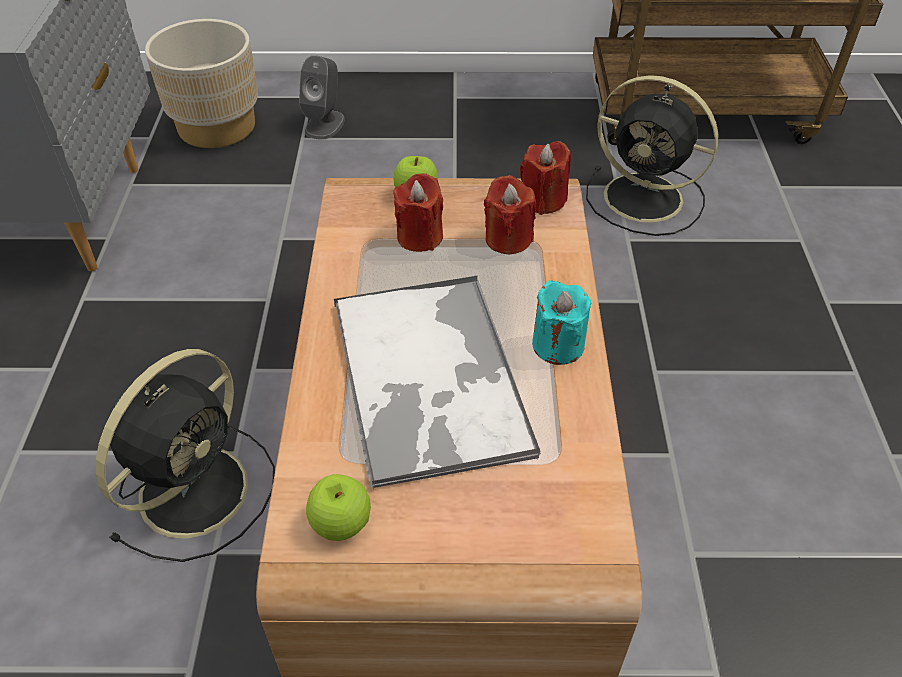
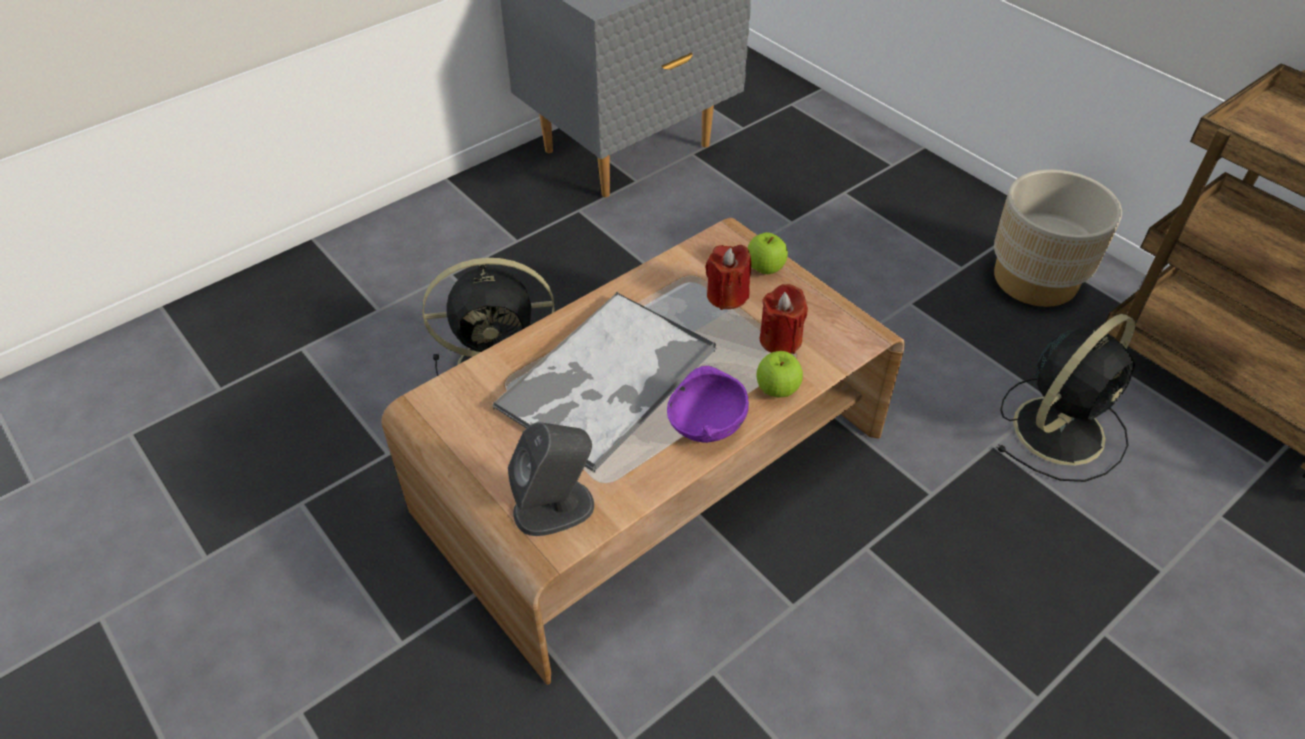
camera: 50 degrees right, 0 degrees up
(216, 127) = (795, 147): beige planter -> beige planter (1035, 279)
(325, 124) = (874, 193): grey speaker -> grey speaker (555, 508)
(341, 524) = (457, 411): apple -> apple (777, 390)
(543, 200) = (846, 333): red candle -> none
(558, 345) = (705, 426): turquoise candle -> purple bowl
(646, 199) = (1061, 428): black fan -> black fan turned 120 degrees counterclockwise

